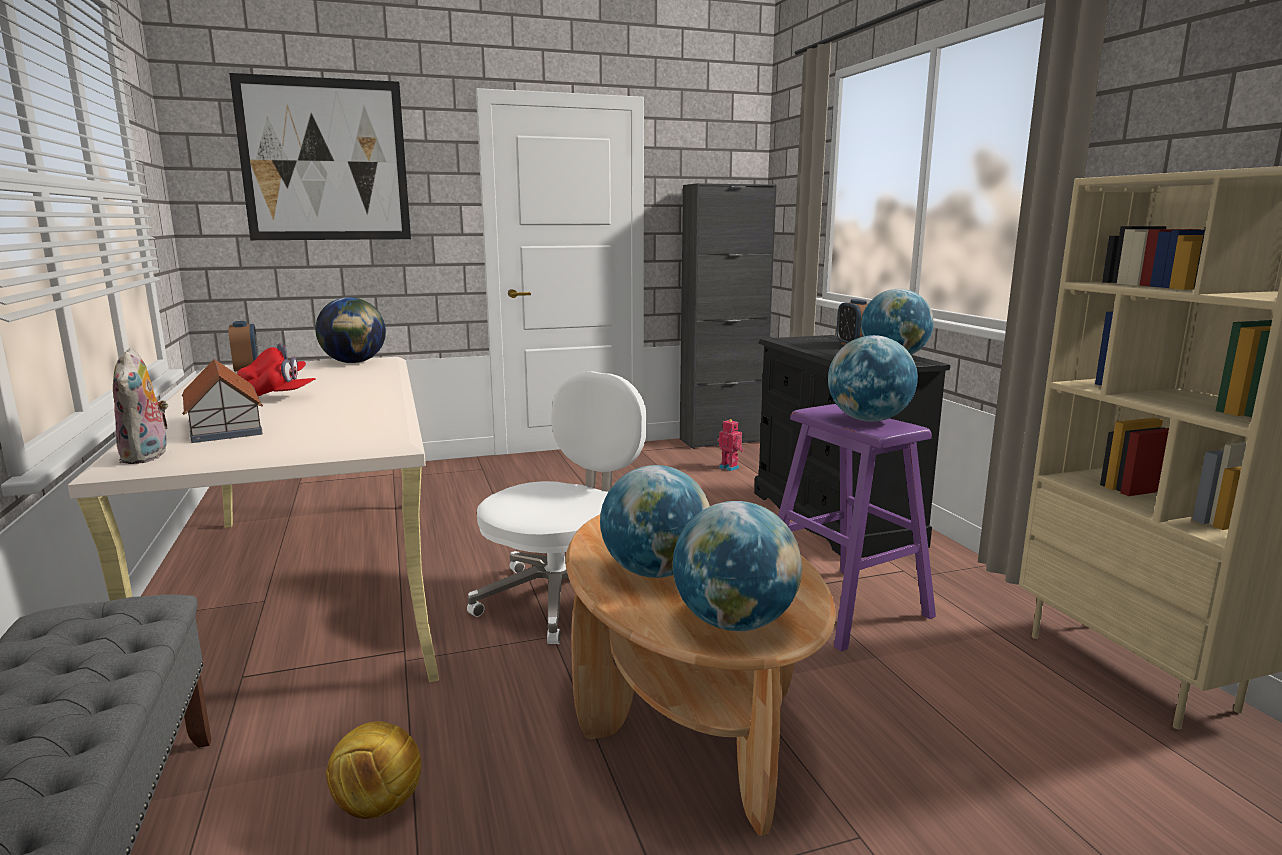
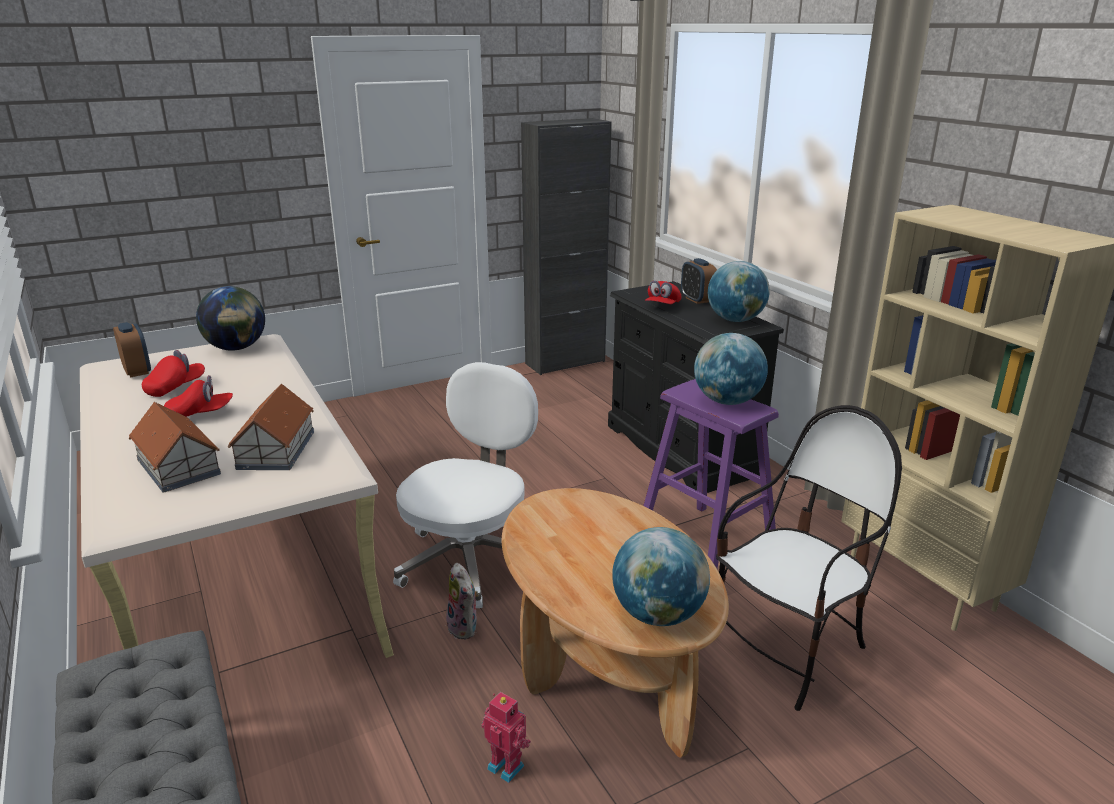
camera: 10 degrees left, 10 degrees up
(148, 457) = (136, 516): plush toy -> plush toy (465, 628)
(325, 160) = (160, 122): picture -> none
(335, 422) = (277, 449): none -> toy house
(377, 805) = (387, 774): football -> none
(656, 572) = (584, 568): globe -> none
(730, 467) = (579, 396): toy robot -> toy robot (507, 765)
(812, 348) = (662, 306): none -> red cap
(935, 727) = (788, 650): none -> chair

